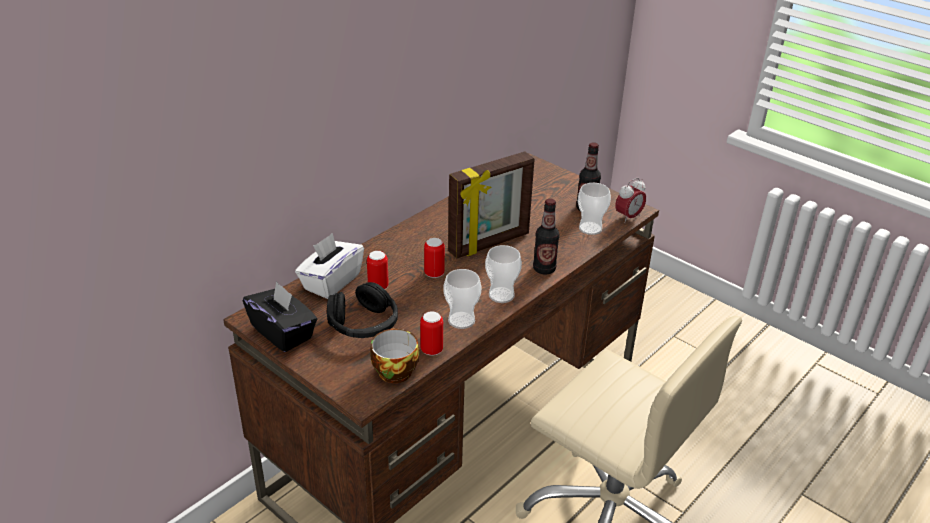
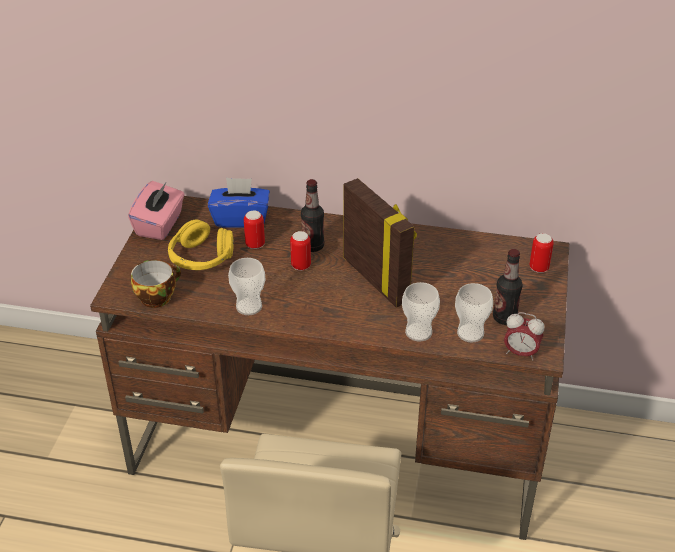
camera: 60 degrees right, 5 degrees up
(283, 332) = (160, 225): black tissue box -> pink tissue box
(331, 282) = (240, 219): white tissue box -> blue tissue box
(363, 324) = (201, 258): black headphones -> yellow headphones
(431, 350) = (197, 306): can -> can (539, 268)
(490, 244) = (377, 279): picture frame -> picture frame turned 150 degrees counterclockwise
(501, 295) = (304, 315): cup -> cup (418, 332)
(544, 269) = (369, 327): bottle -> bottle (313, 246)

